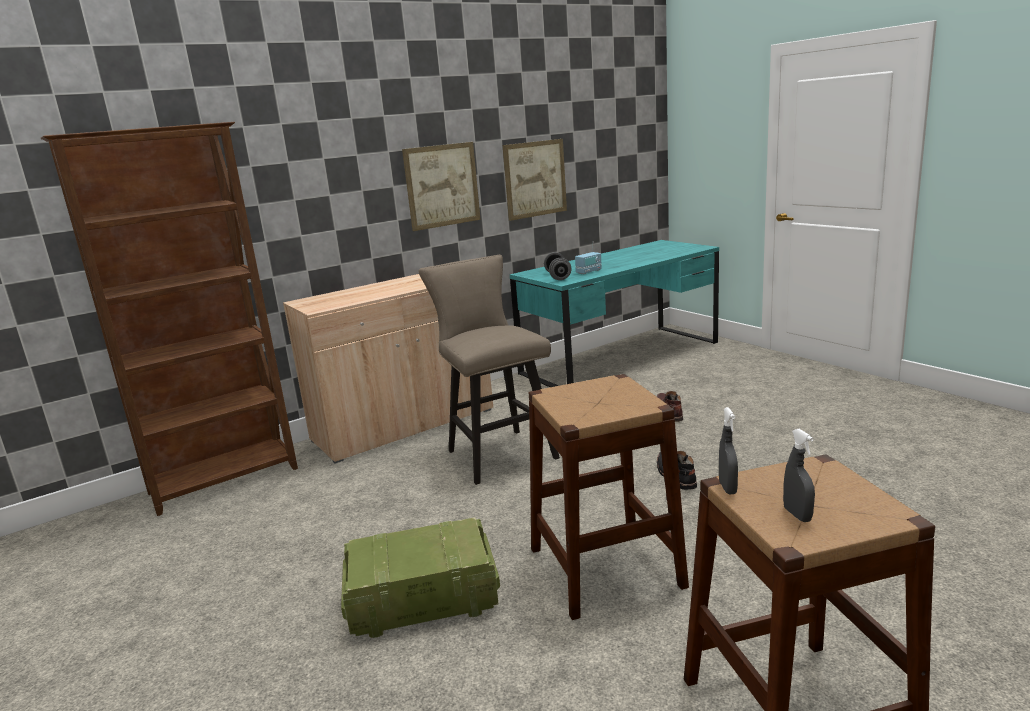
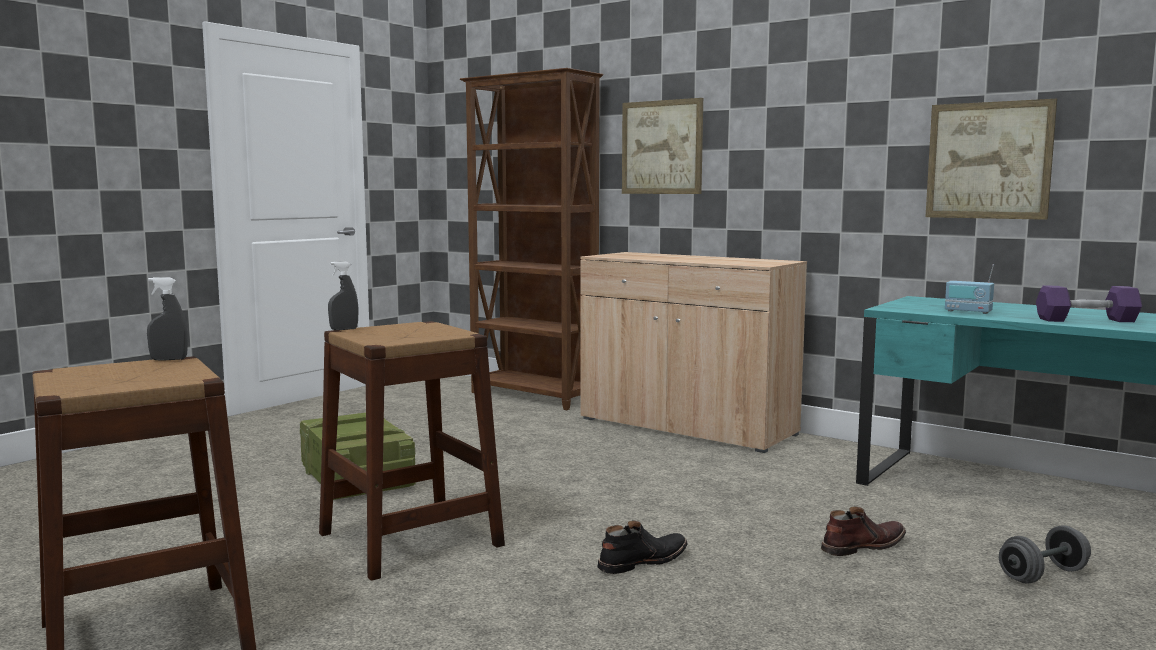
camera: 70 degrees right, 10 degrees down
(442, 185) = (826, 154): picture -> picture (662, 147)
(497, 452) = (647, 469): beige stool -> none
(558, 276) = (918, 306): grey dumbbell -> grey dumbbell (1043, 575)
(631, 260) = (1086, 320): none -> purple dumbbell
(797, 515) = (102, 374): grey spray bottle -> grey spray bottle (344, 329)

